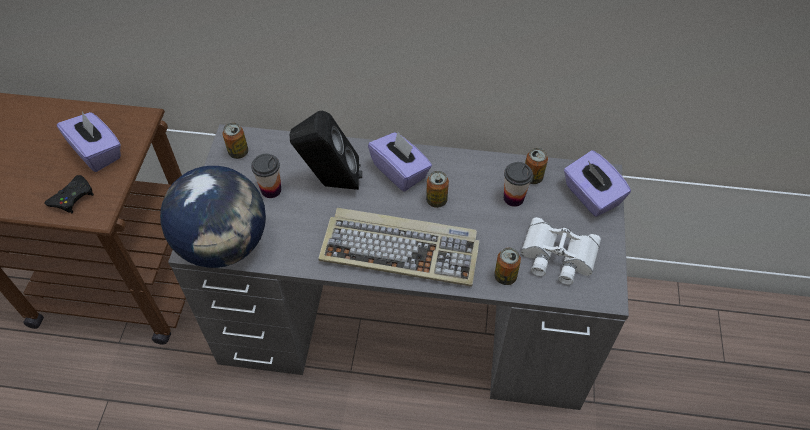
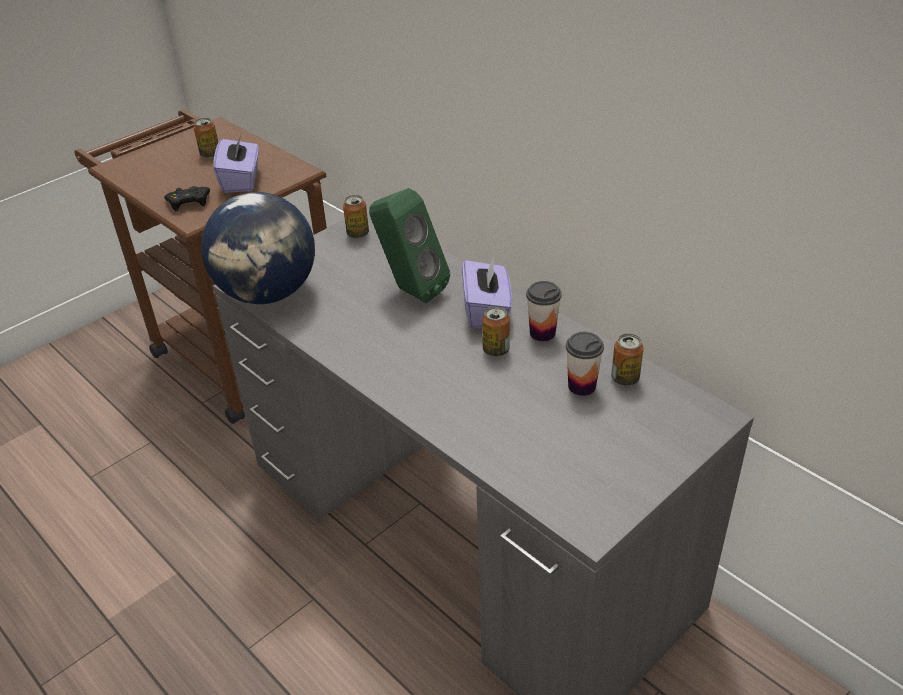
camera: 40 degrees right, 15 degrees down
(271, 190) = (352, 272): cup -> cup (542, 333)
(330, 183) = (410, 290): black speaker -> green speaker
(401, 249) = (414, 372): keyboard -> none
(505, 276) = (493, 448): can -> can (210, 154)
(557, 256) = (572, 461): white binoculars -> none
(591, 196) = (678, 427): purple tissue box -> none

